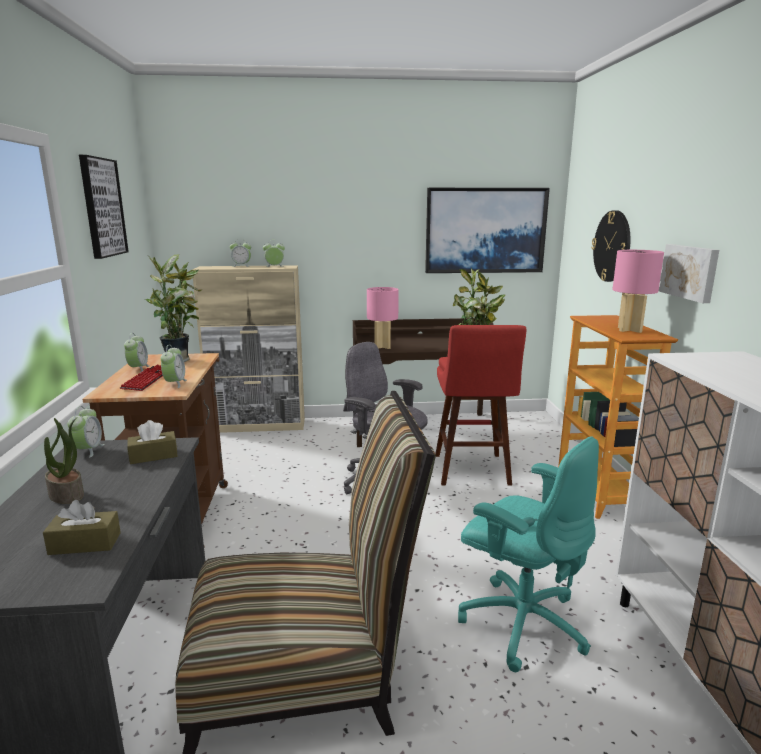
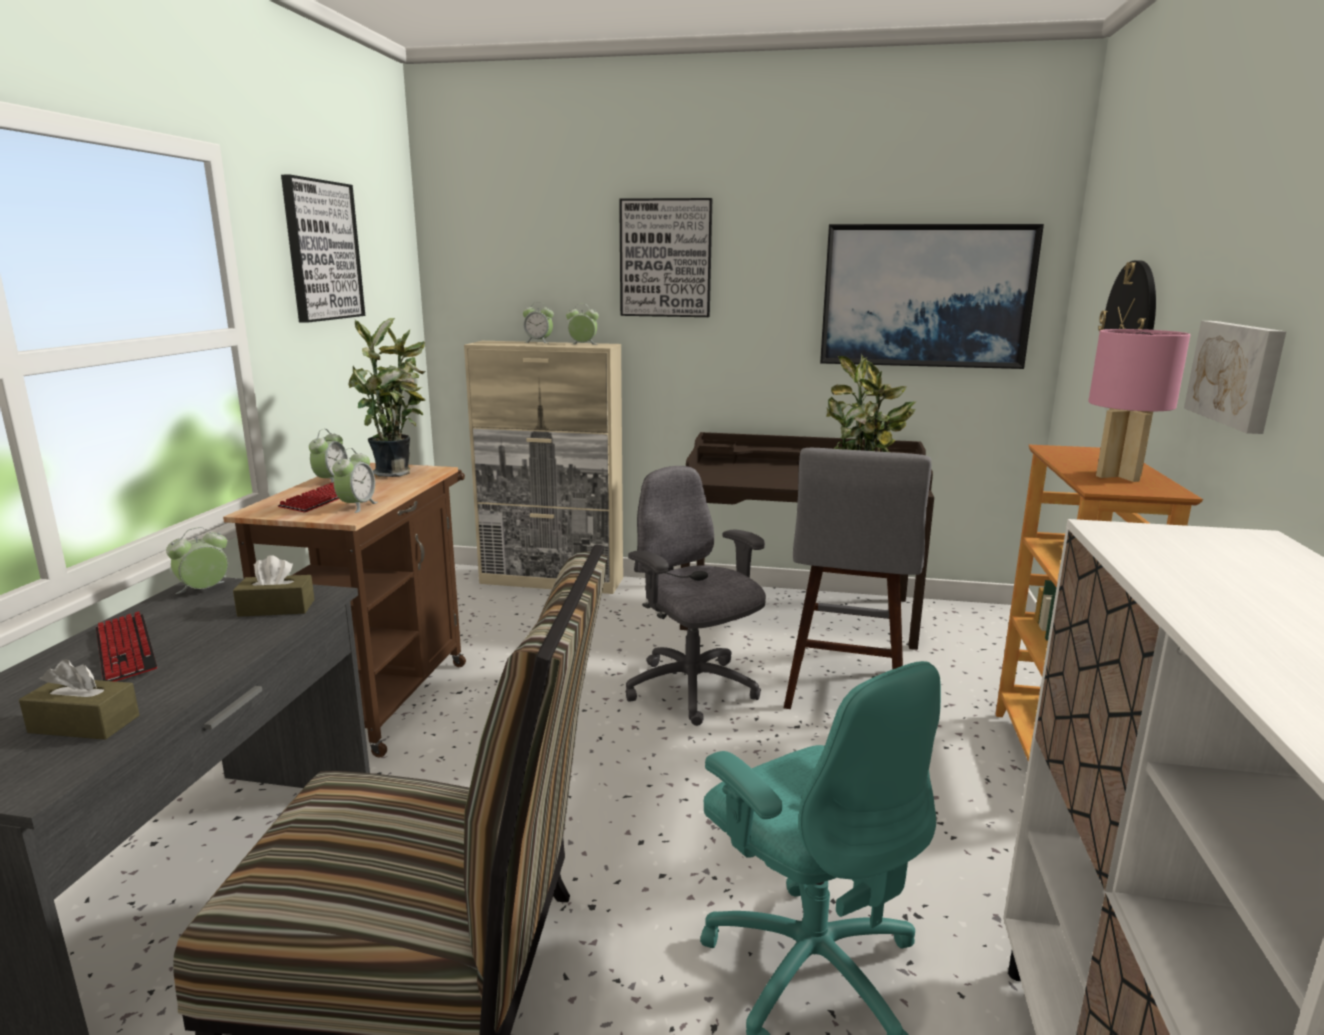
camera: 15 degrees right, 0 degrees up
(67, 495) = (125, 650): potted plant -> keyboard
(88, 450) = (204, 590): alarm clock -> alarm clock turned 150 degrees counterclockwise
(325, 209) = (665, 258): none -> picture
(382, 347) = (729, 476): pink table lamp -> none
(472, 471) = (845, 692): red stool -> grey stool

